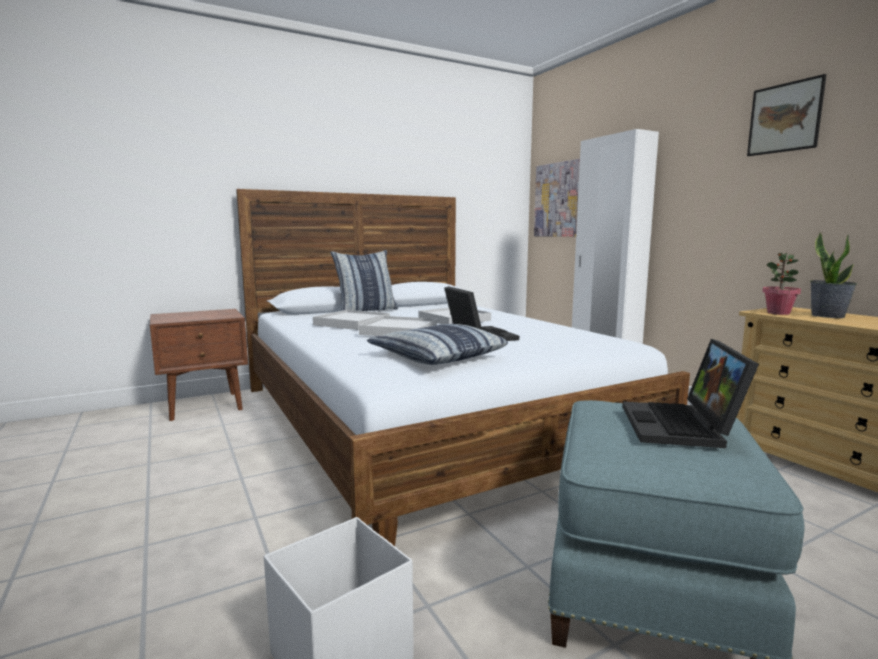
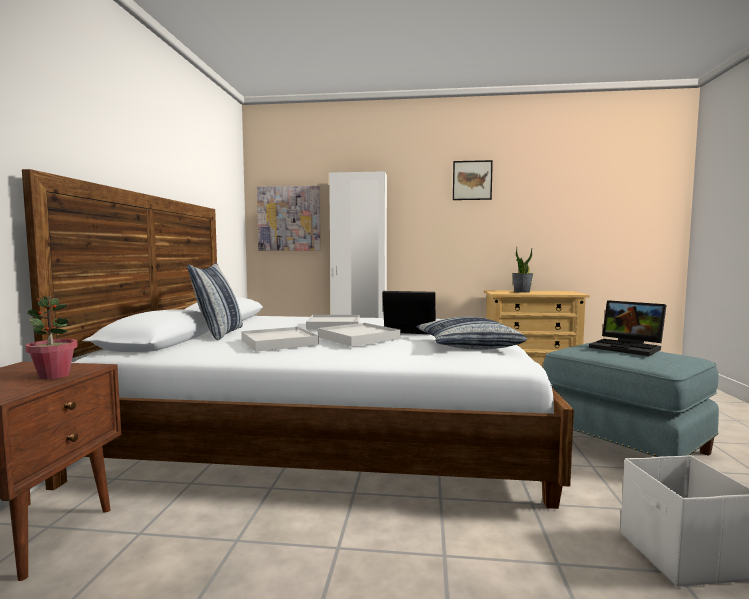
camera: 55 degrees left, 5 degrees down
(778, 313) = (505, 293): potted plant -> potted plant (54, 376)

